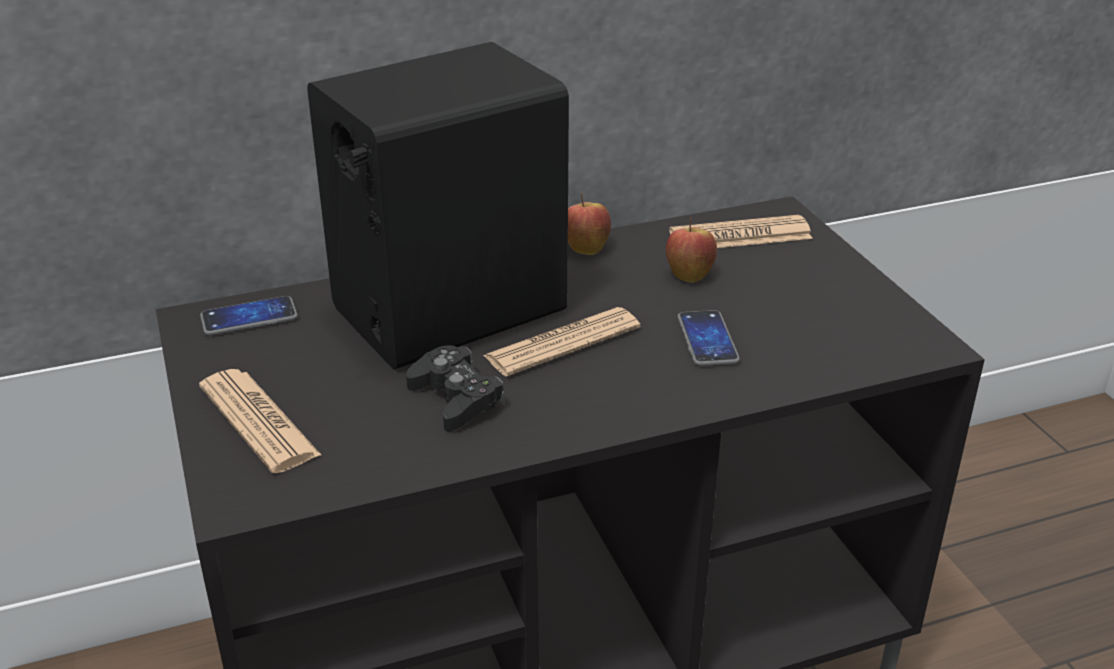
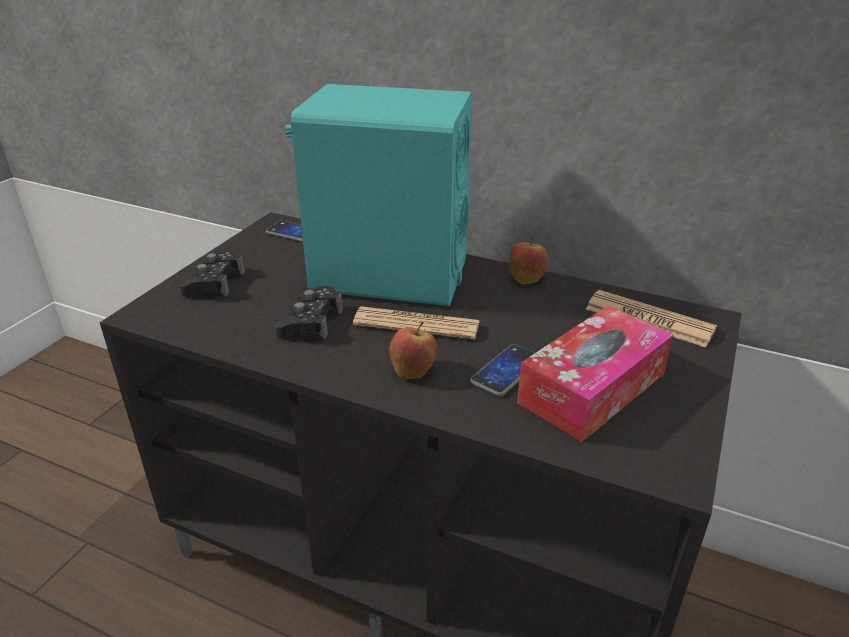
camera: 45 degrees right, 0 degrees up
(258, 421) = (215, 282): newspaper -> black game controller
(448, 310) = (389, 275): black speaker -> turquoise speaker
(689, 275) = (566, 326): apple -> apple (413, 371)
(788, 316) = (592, 388): none -> tissue box

